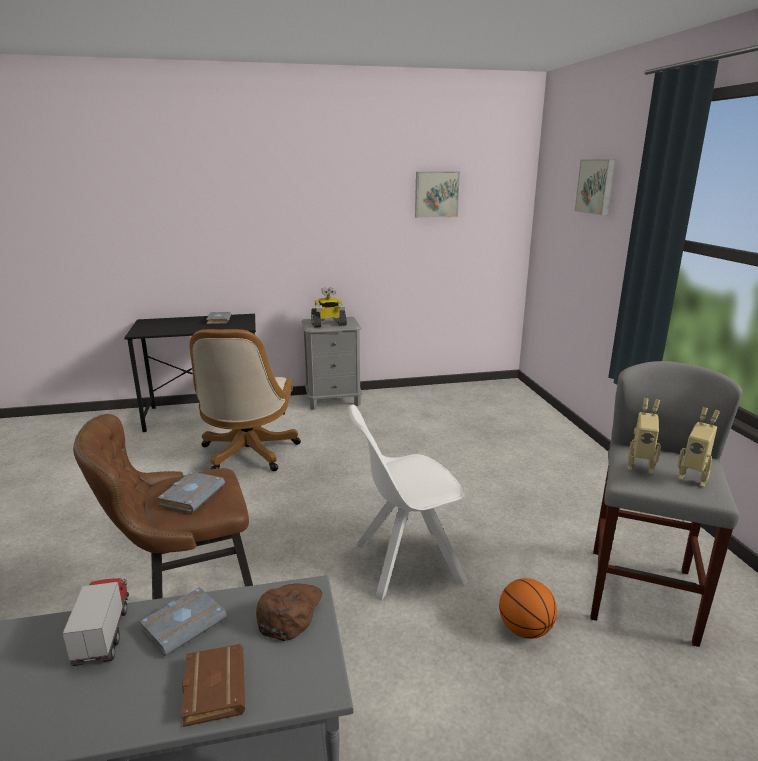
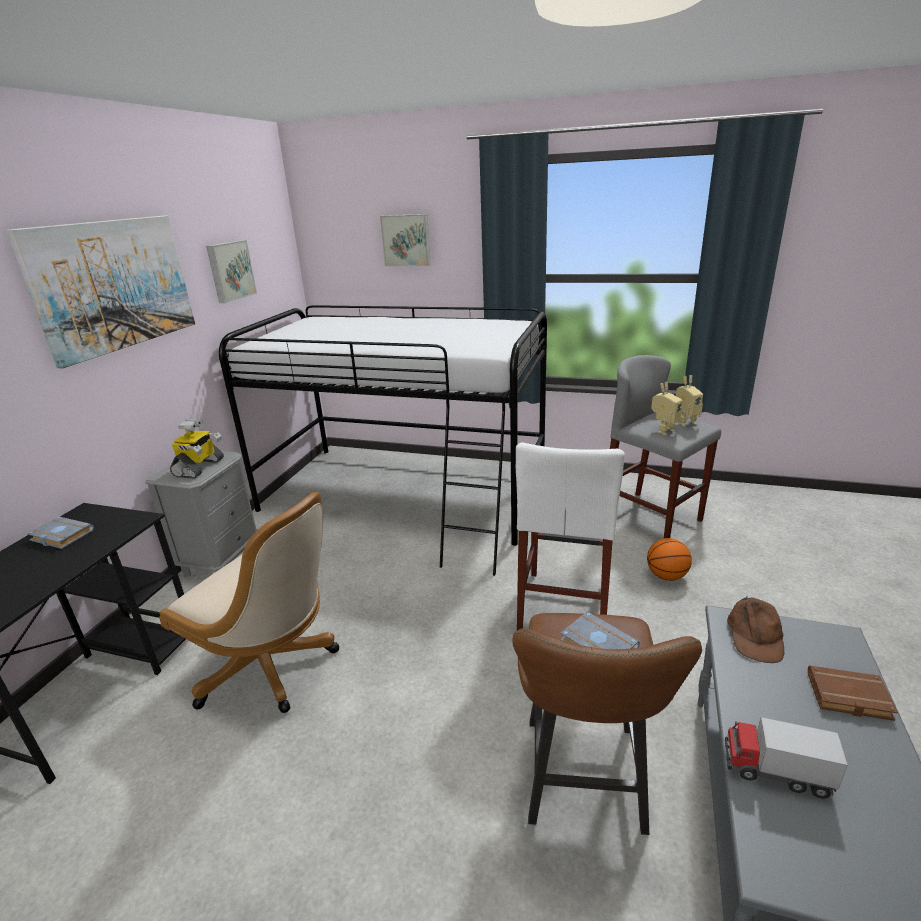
camera: 60 degrees left, 5 degrees up
(184, 623) = (763, 705): grey book -> none
(289, 612) = (754, 636): brown cap -> brown cap turned 120 degrees counterclockwise
(322, 187) = (114, 285): none -> picture
(405, 563) = (564, 606): white chair -> white stool
(492, 432) = (407, 492): none -> black bed

